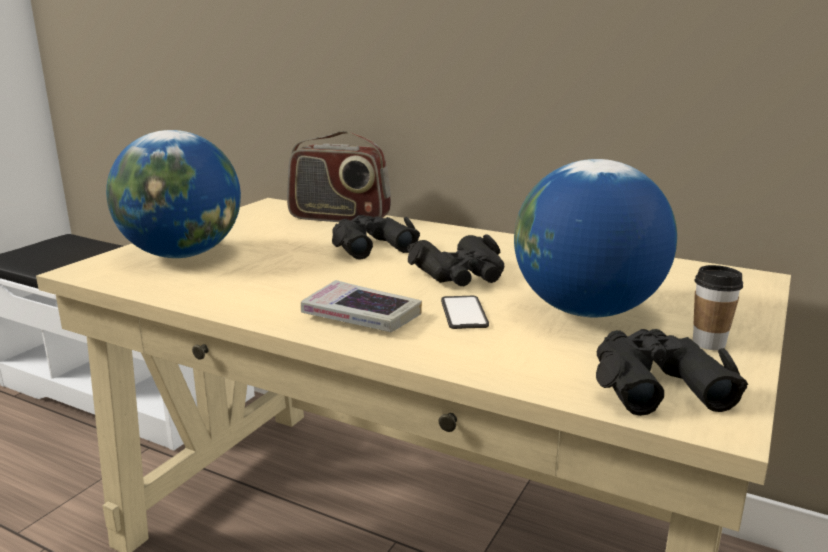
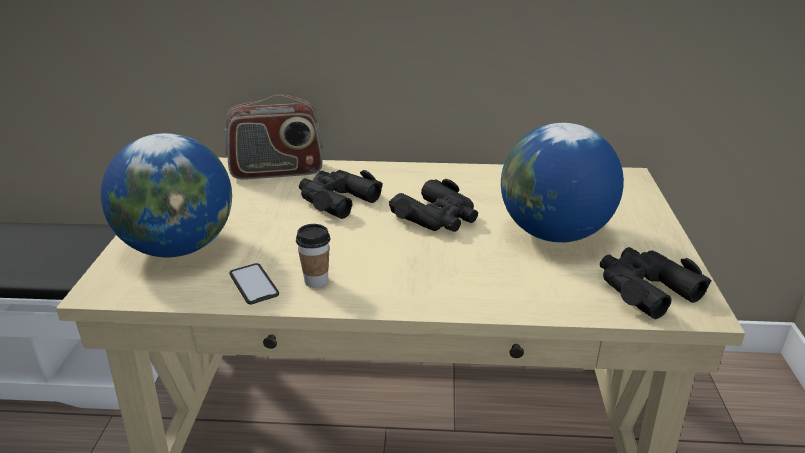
camera: 25 degrees left, 10 degrees up
(361, 316) = (405, 280): book -> none
(464, 313) = (476, 257): phone -> phone (254, 284)
(708, 343) = (648, 245): cup -> cup (316, 281)

